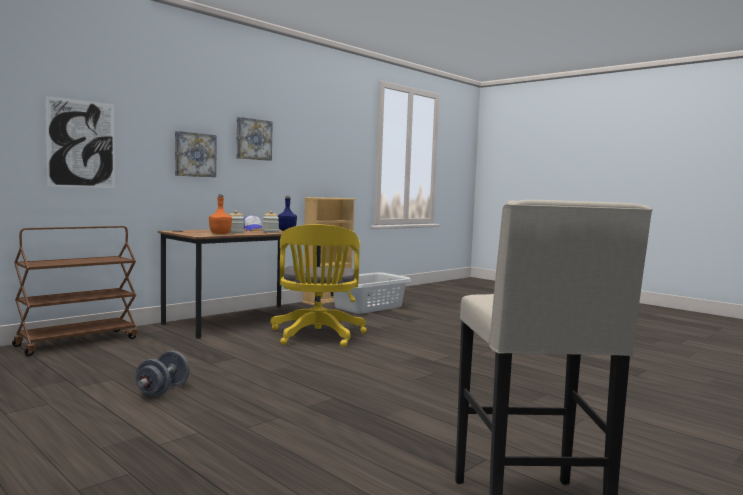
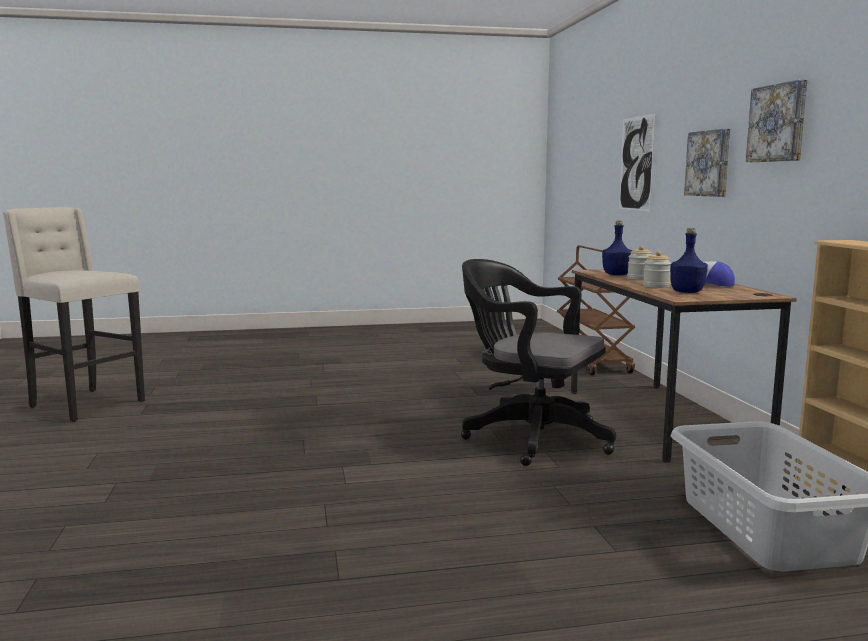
camera: 125 degrees right, 5 degrees up
(163, 391) = (414, 371): grey dumbbell -> none
(220, 234) = (616, 274): orange bottle -> blue bottle
(317, 337) = (530, 437): yellow office chair -> black office chair

